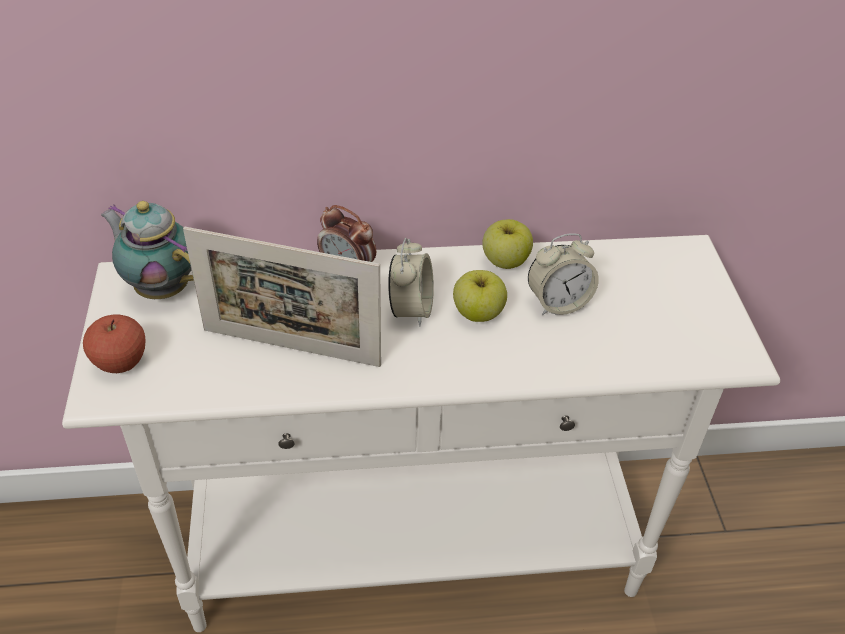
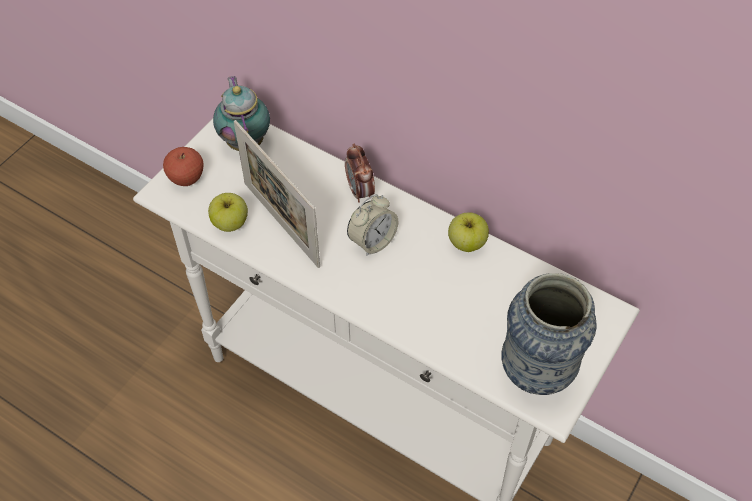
camera: 40 degrees right, 10 degrees up
(478, 313) = (411, 269): apple -> apple (230, 223)
(558, 303) = (470, 293): alarm clock -> none
(692, 335) = (536, 372): none -> vase

